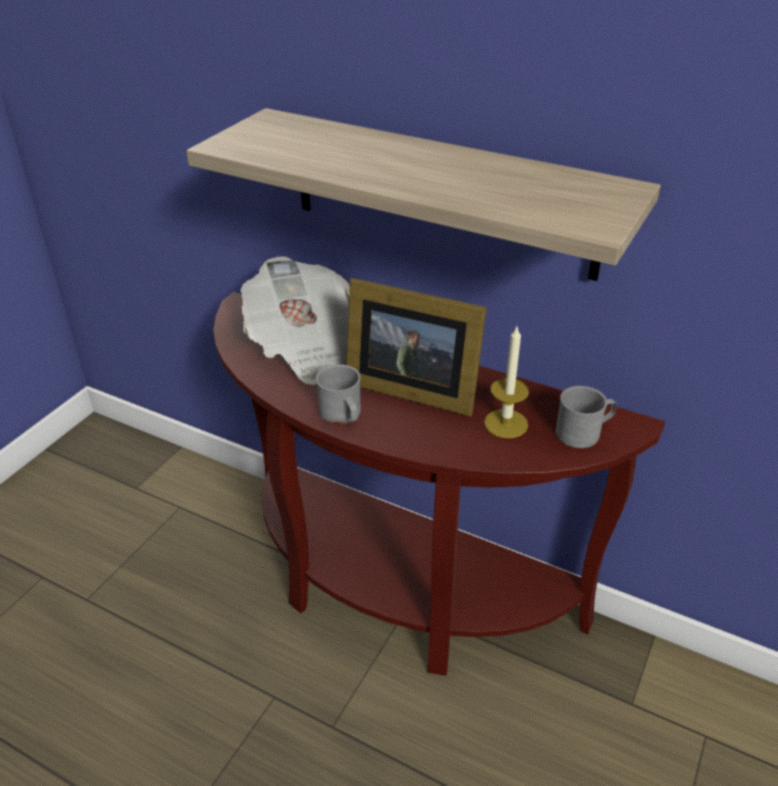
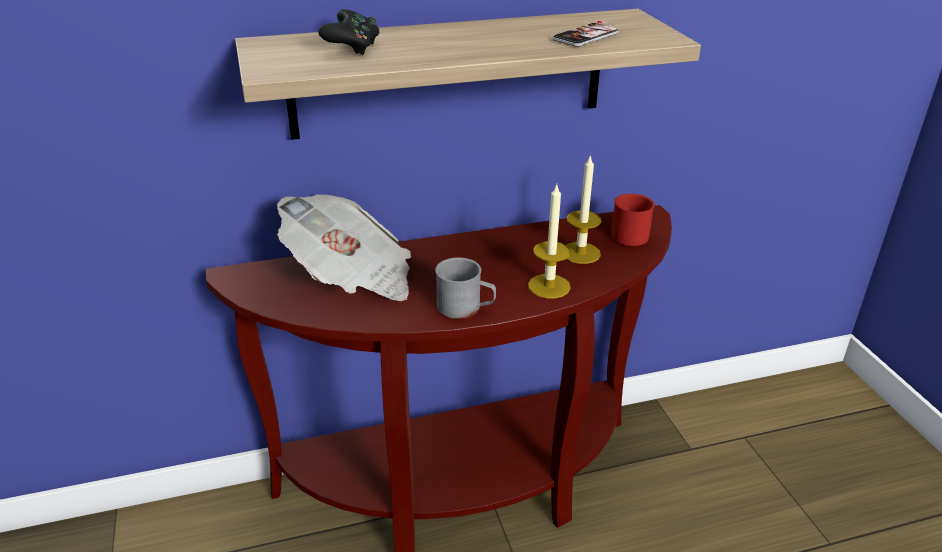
camera: 45 degrees left, 5 degrees down
(313, 143) = (352, 48): none -> black game controller
(409, 387) = (481, 264): picture frame -> none
(432, 436) = (549, 286): none -> candle
(521, 197) = (585, 36): none -> phone
(584, 432) = (631, 233): grey mug -> red mug

